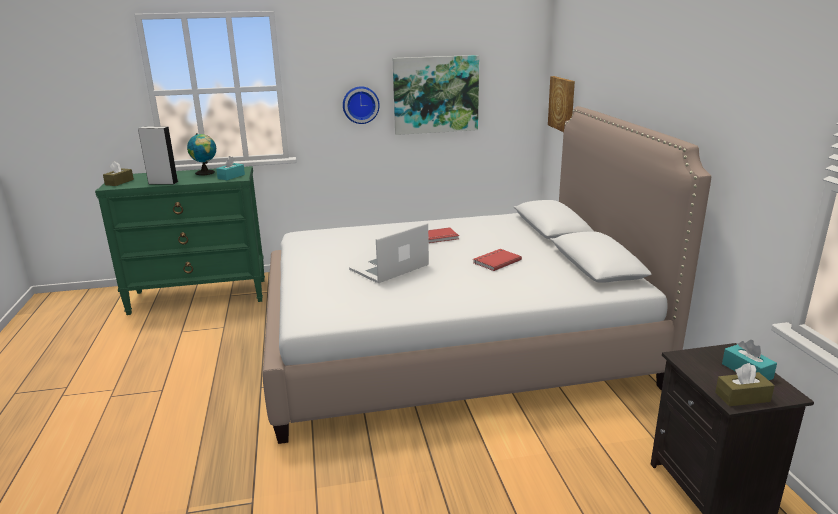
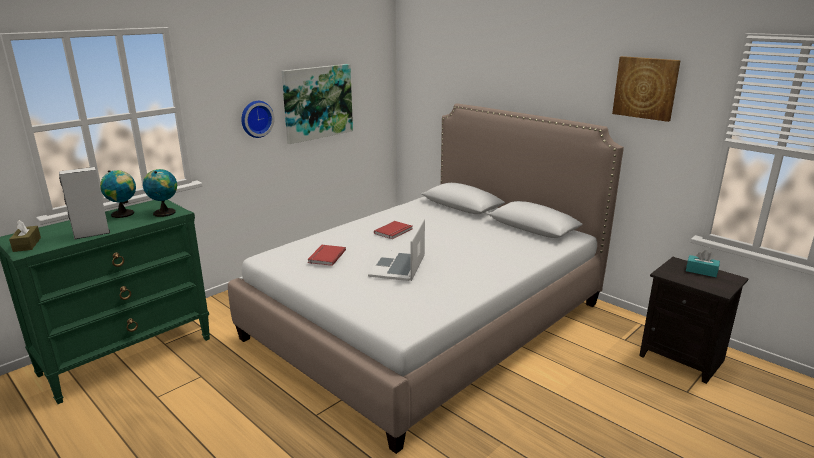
camera: 35 degrees left, 0 degrees up
(231, 176) = (164, 212): turquoise tissue box -> globe
(495, 261) = (465, 240): red book -> red book (325, 256)
(562, 104) = (422, 102): picture -> picture (645, 88)
(742, 397) = (720, 287): brown tissue box -> none

